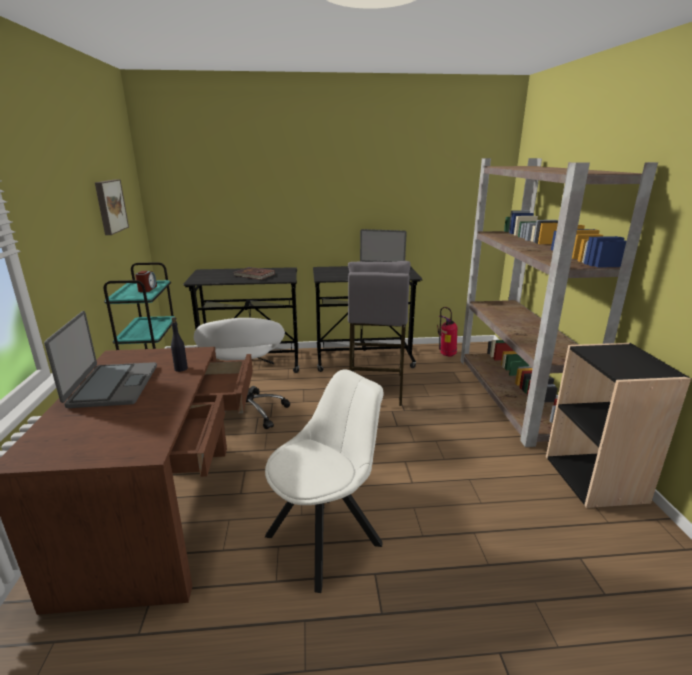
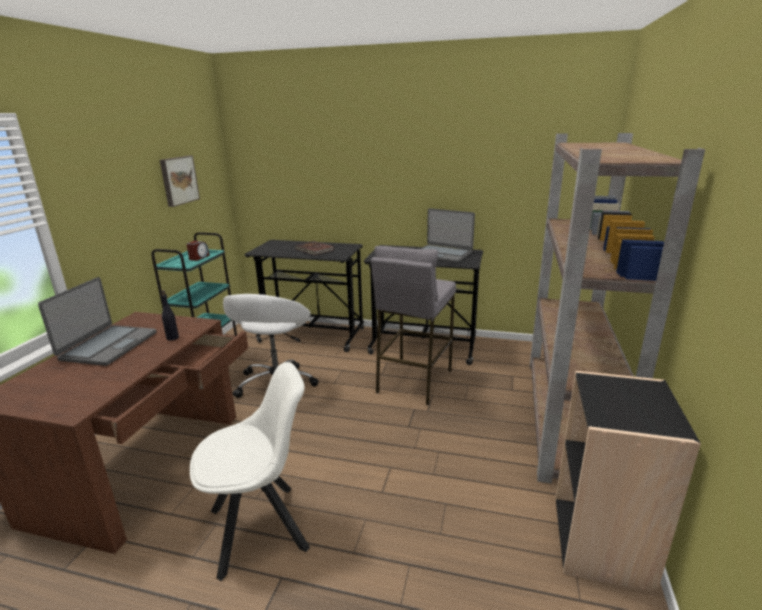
camera: 20 degrees right, 0 degrees up
(446, 355) = (518, 355): fire extinguisher -> none

